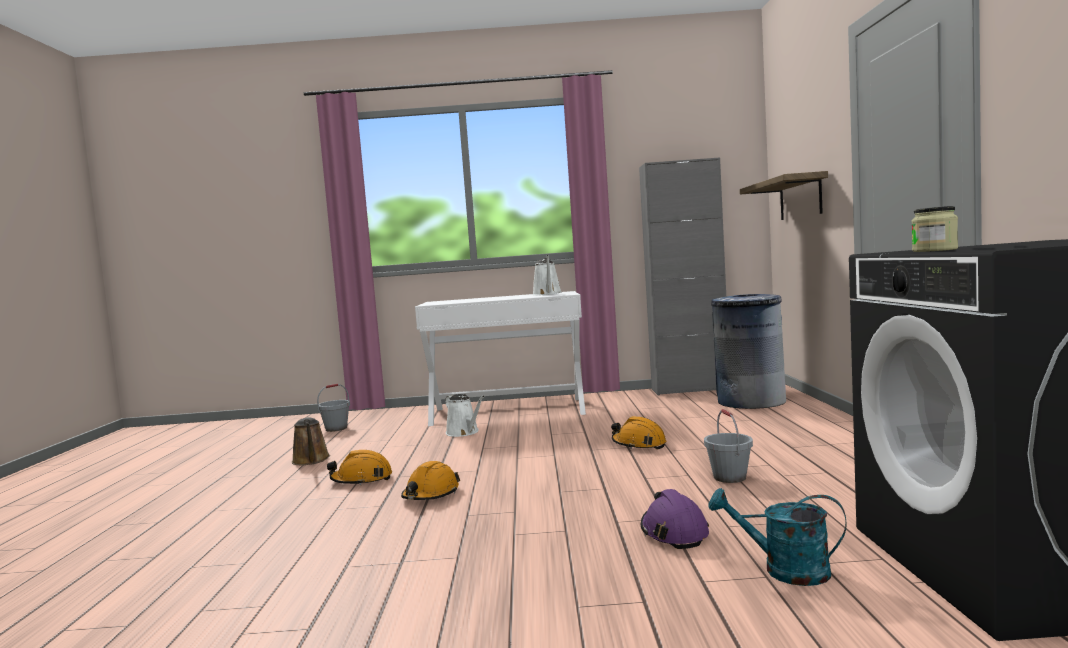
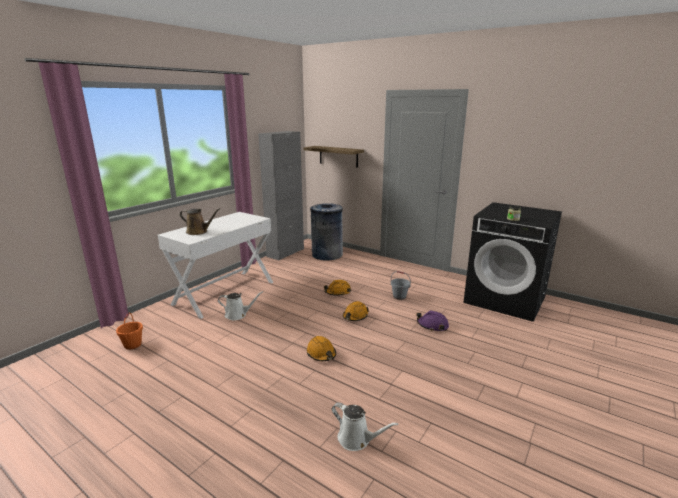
camera: 55 degrees left, 15 degrees up
(311, 460) = (192, 370): brown watering can -> brown watering can (198, 232)
(336, 428) = (132, 345): grey bucket -> orange bucket
(362, 480) = (264, 364): orange hard hat -> orange hard hat (355, 316)
(547, 294) = (238, 217): white watering can -> white watering can (357, 439)
(784, 570) = (477, 324): turquoise watering can -> none

